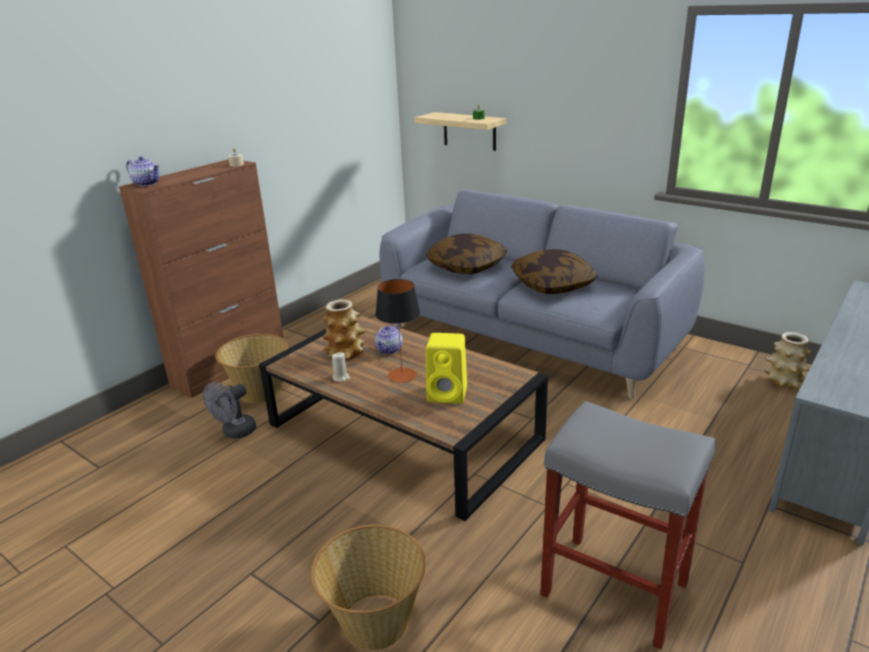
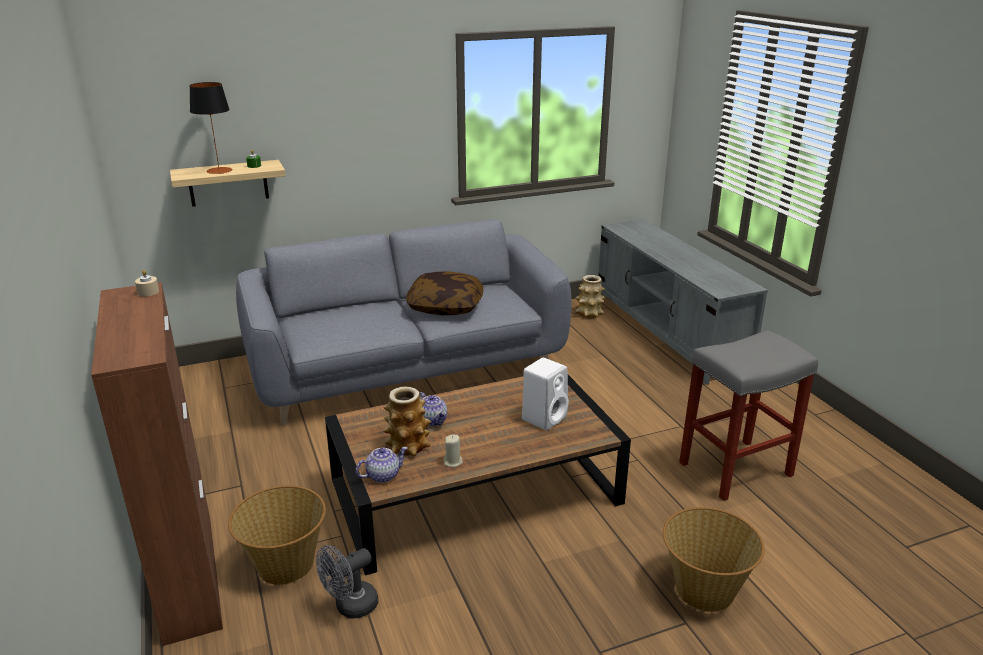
camera: 60 degrees left, 0 degrees up
(147, 183) = (125, 354): teapot -> teapot (383, 475)
(235, 432) = (350, 607): grey fan -> grey fan turned 75 degrees clockwise
(402, 375) = (487, 429): table lamp -> table lamp (219, 170)
(448, 394) = (545, 417): yellow speaker -> white speaker
(466, 266) = (348, 324): pillow -> none

